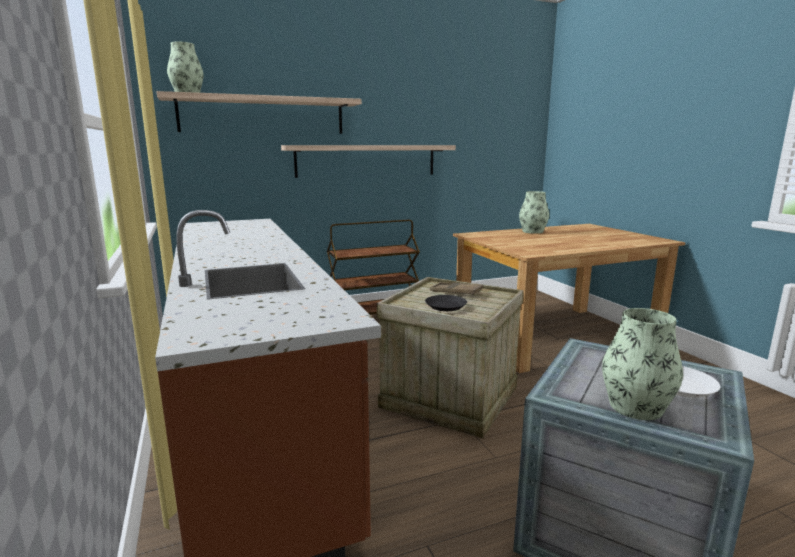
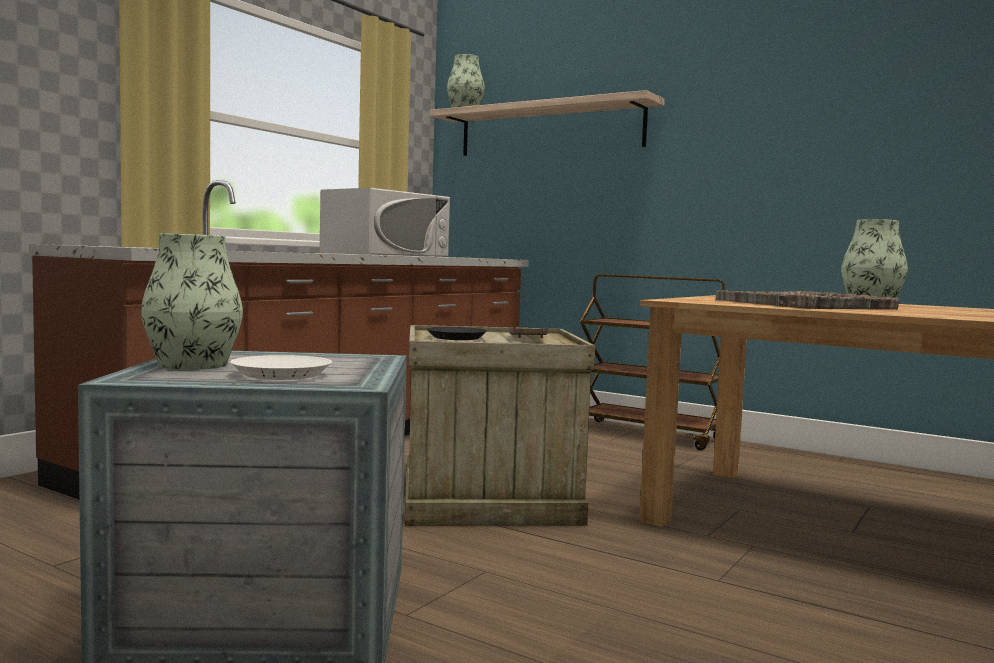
camera: 55 degrees right, 10 degrees down
(230, 240) = (385, 254): none -> white microwave
(367, 160) = (680, 186): shelf -> none
(552, 242) = (803, 304): none -> grey tray

